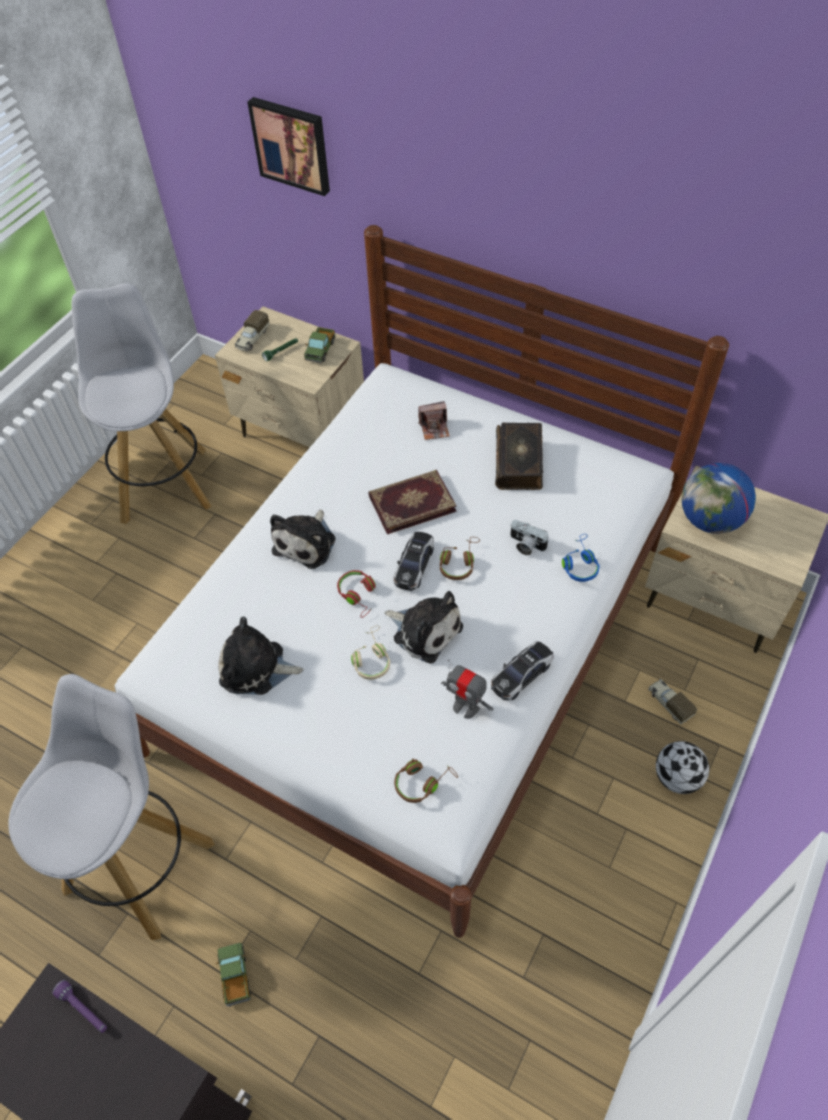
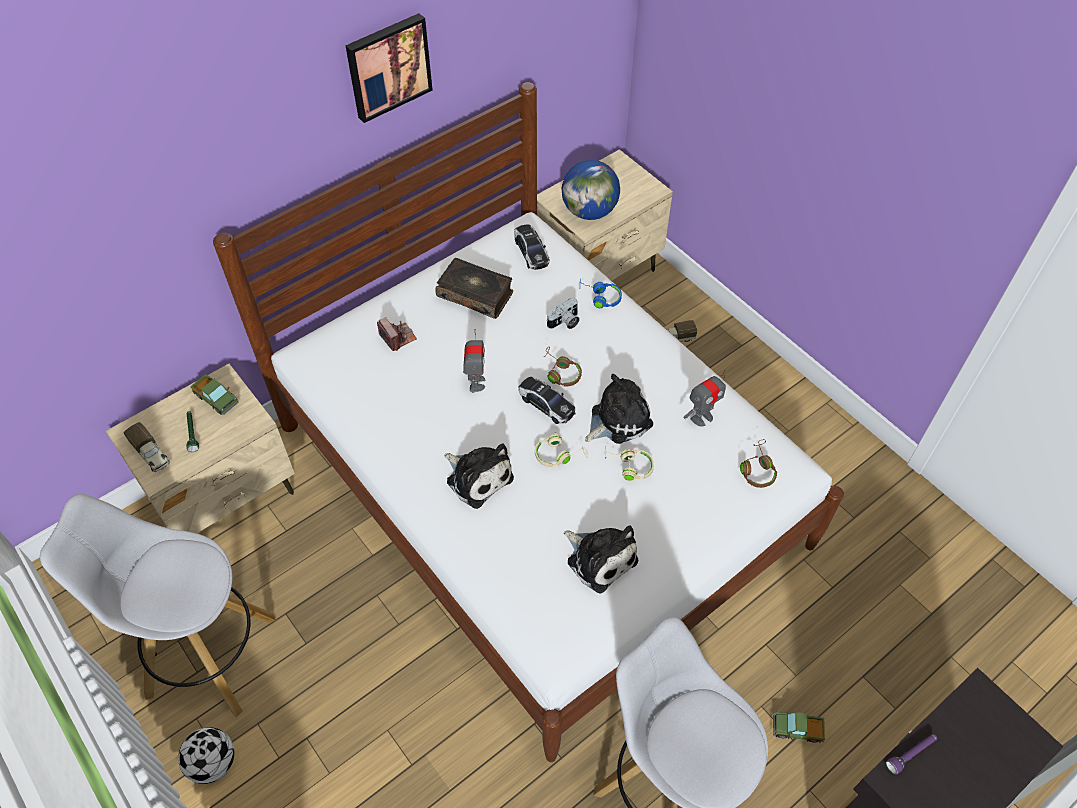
camera: 70 degrees left, 0 degrees up
(256, 668) = (599, 558): plush toy -> plush toy turned 75 degrees counterclockwise
(292, 145) = (90, 233): picture -> picture (388, 66)
(358, 595) = (558, 455): red headphones -> beige headphones
(411, 502) = (476, 383): book -> toy robot
(434, 428) = (398, 337): camera -> camera turned 45 degrees counterclockwise
(521, 674) = (686, 371): toy car -> toy car (531, 251)
(677, 777) = (734, 361): football -> football (214, 763)

